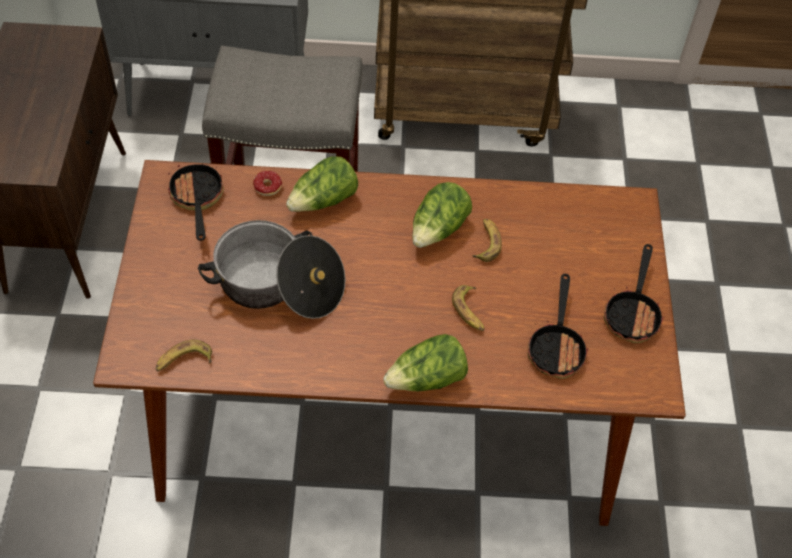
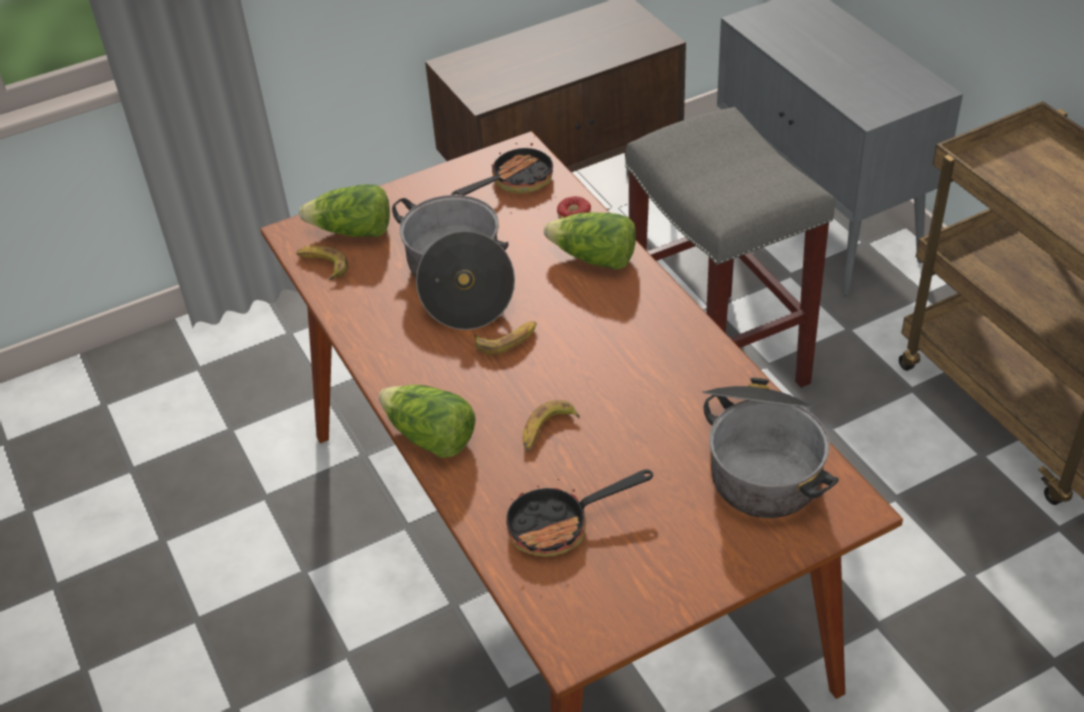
camera: 65 degrees right, 10 degrees down
(439, 229) = (638, 356): lettuce -> lettuce (353, 232)
(486, 243) = (656, 401): banana -> banana (507, 340)
(573, 222) = (761, 461): none -> cooking pot
(633, 313) = (672, 576): frying pan -> none

